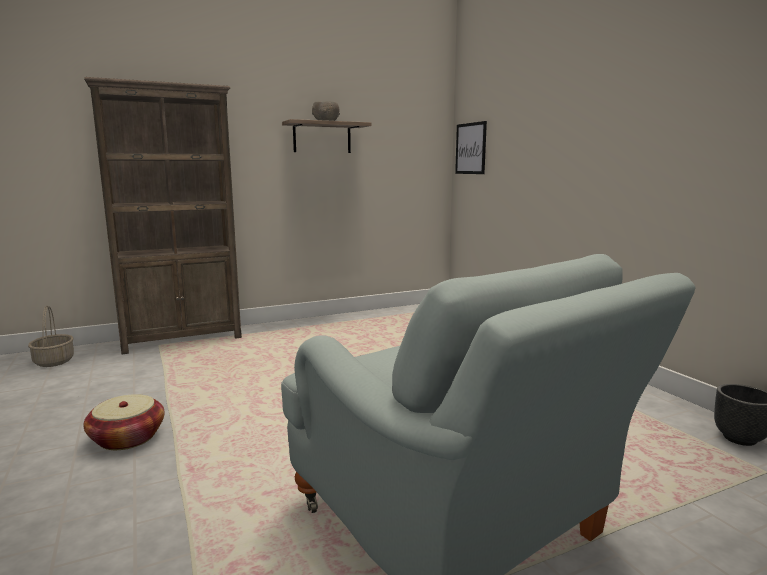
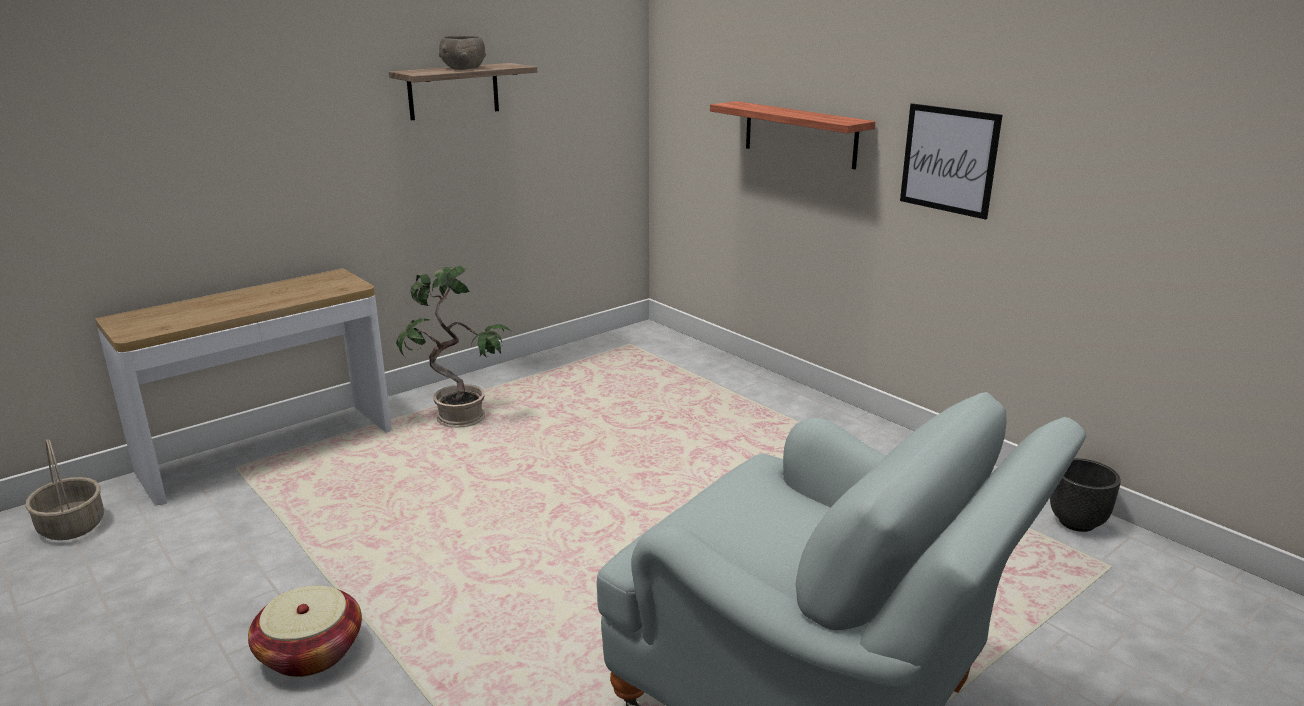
camera: 15 degrees left, 10 degrees up
(183, 339) = (269, 450): brown bookcase -> console table
(301, 335) = (459, 419): none -> potted plant
(470, 148) = (683, 92): picture -> picture (949, 160)
(537, 161) = (799, 134): none -> shelf

